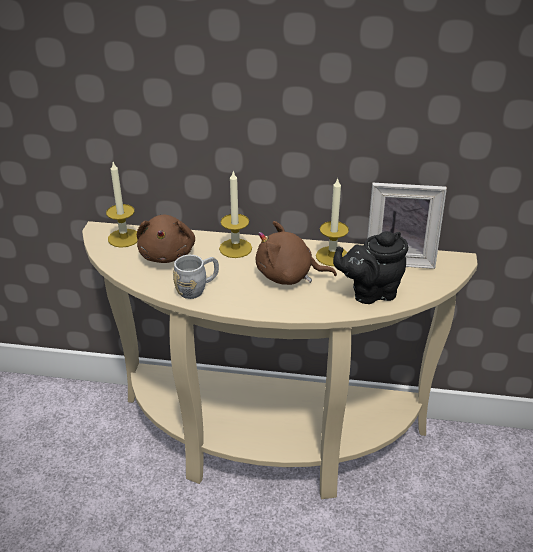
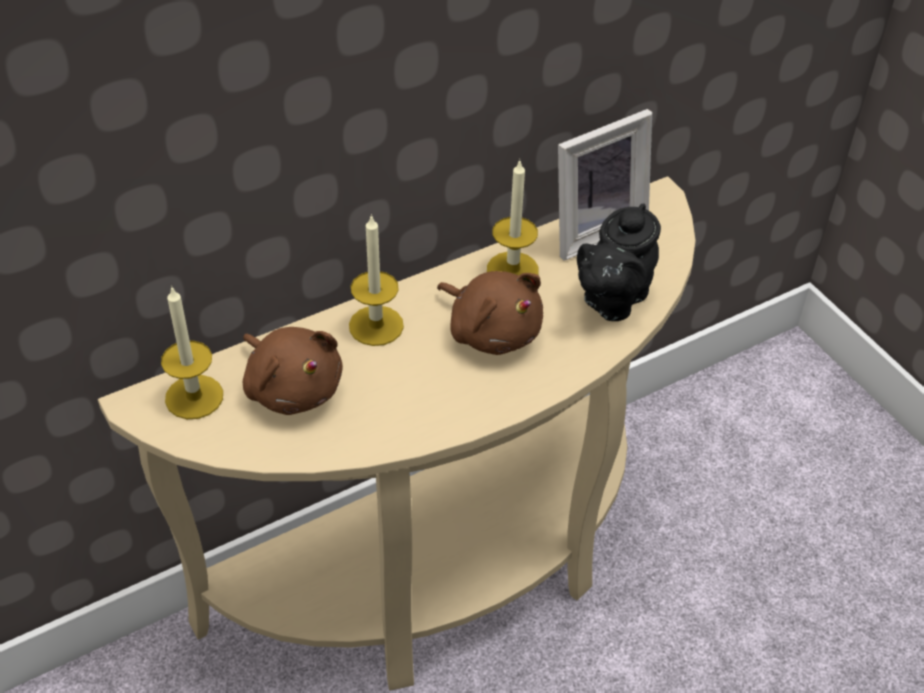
camera: 40 degrees left, 10 degrees up
(197, 288) = (397, 418): grey mug -> none
(288, 276) = (492, 331): brown plush toy -> brown plush toy turned 105 degrees counterclockwise

